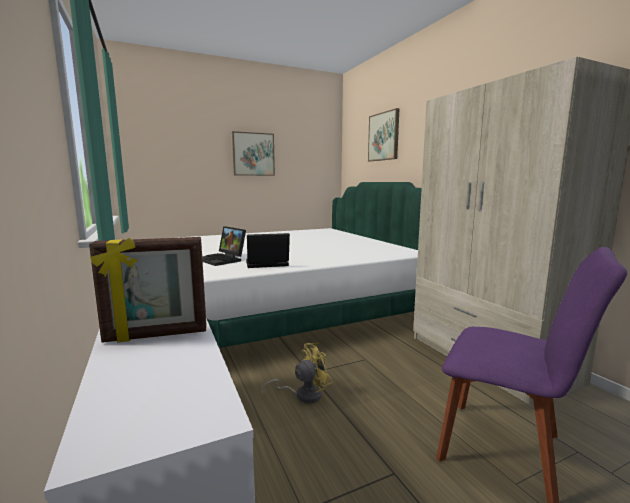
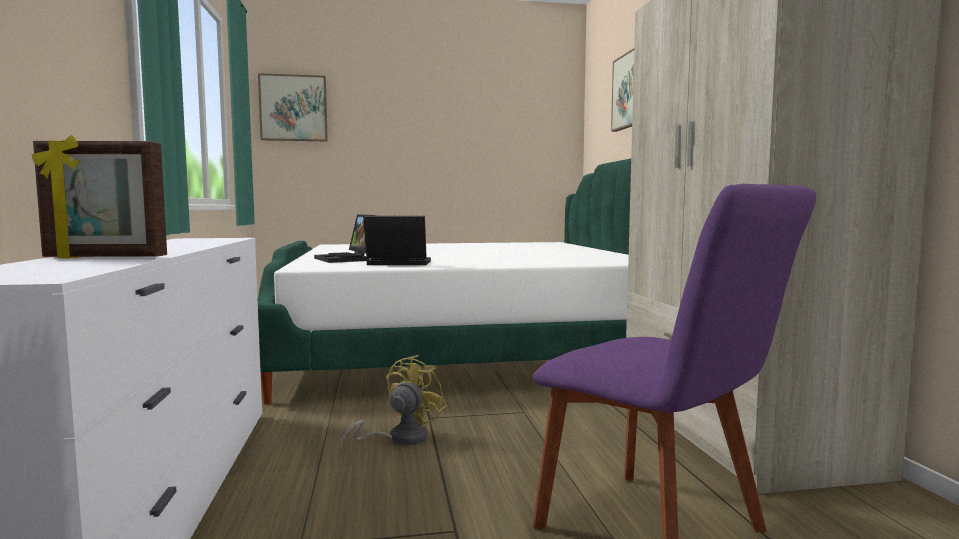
camera: 15 degrees right, 5 degrees down
(253, 154) = (442, 128): picture -> picture (293, 108)
(303, 395) = (399, 438): yellow fan -> yellow fan turned 45 degrees counterclockwise

